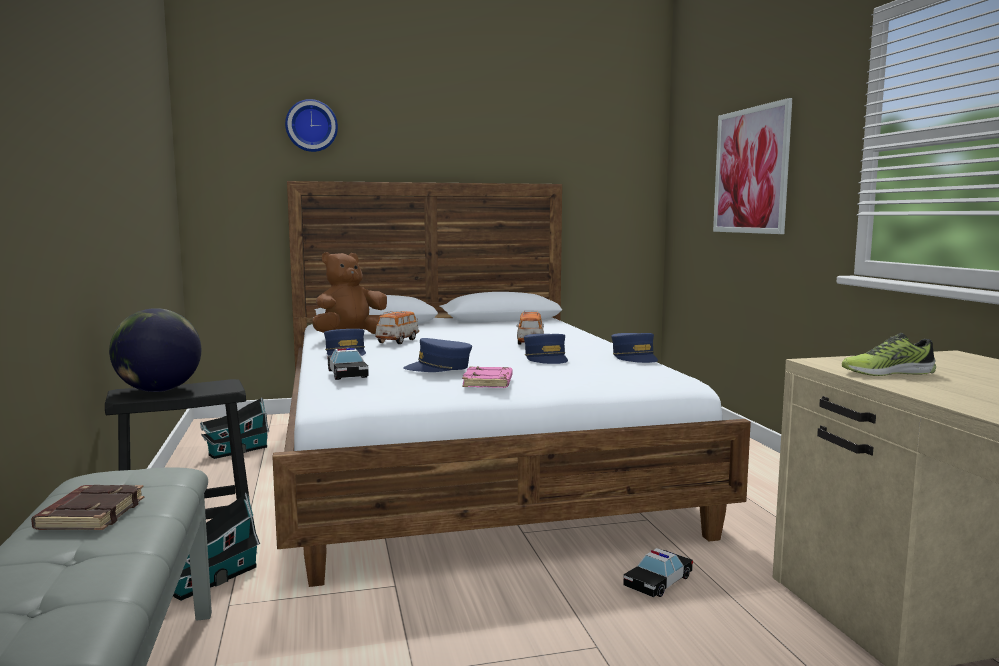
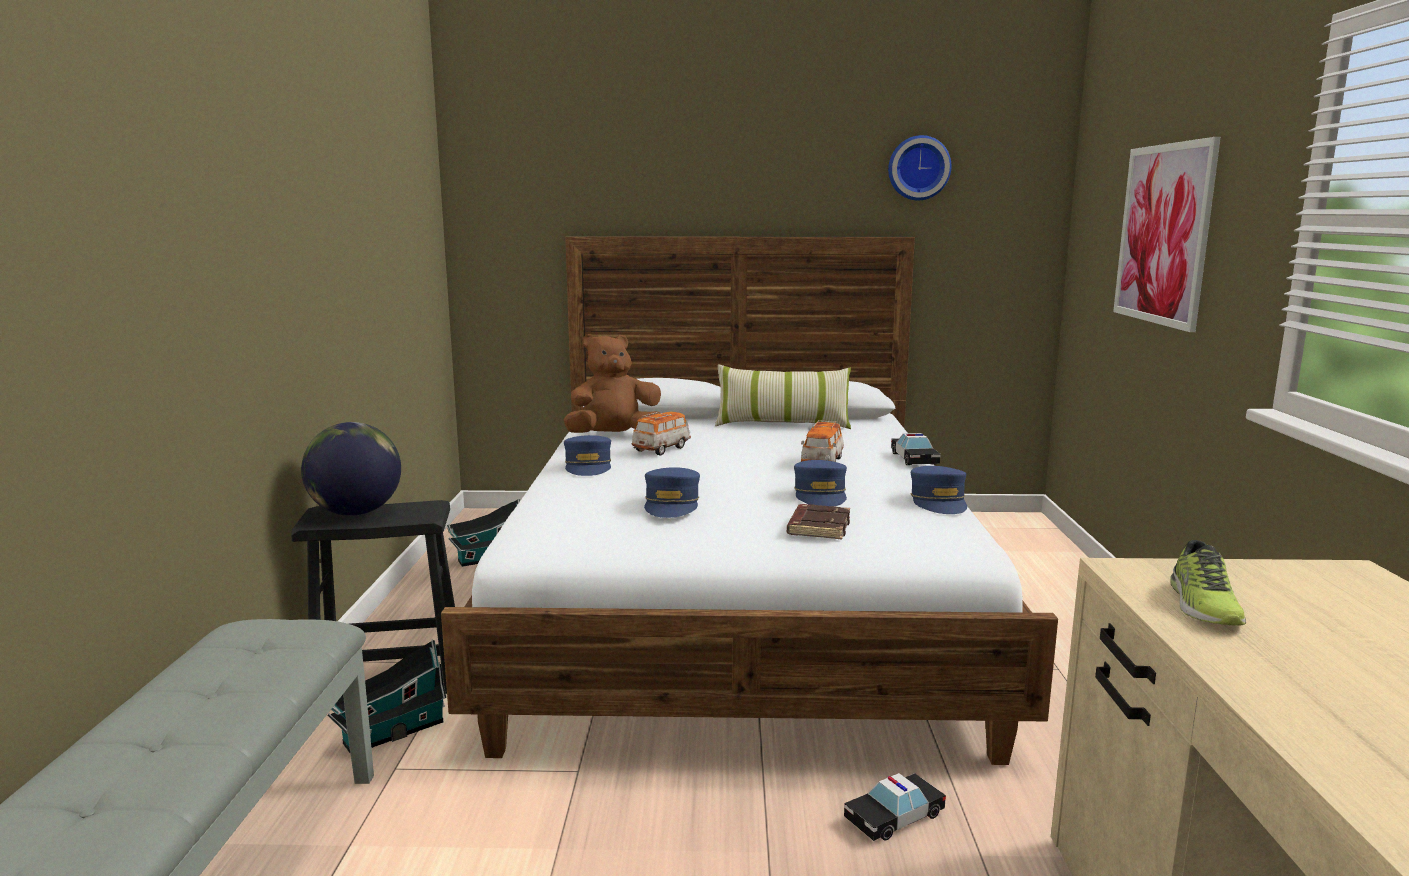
camera: 15 degrees right, 5 degrees up
(90, 514) = (207, 683): brown book -> brown book (818, 527)
(311, 126) = (596, 168): wall clock -> wall clock (918, 168)
(347, 374) = (560, 507): toy car -> toy car (914, 459)
(439, 368) = (671, 505): blue cap -> blue cap turned 90 degrees counterclockwise
(479, 325) = (782, 424): none -> pillow
(489, 383) = (716, 535): pink book -> none
(886, 373) = (1202, 605): shoe -> shoe turned 90 degrees counterclockwise

